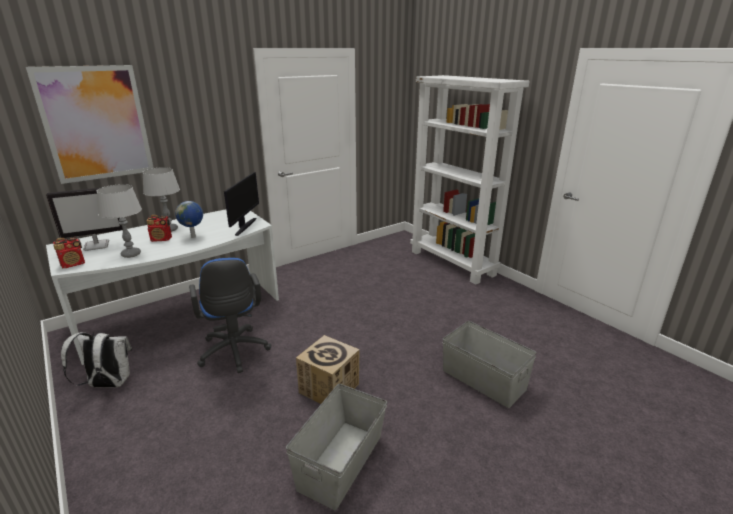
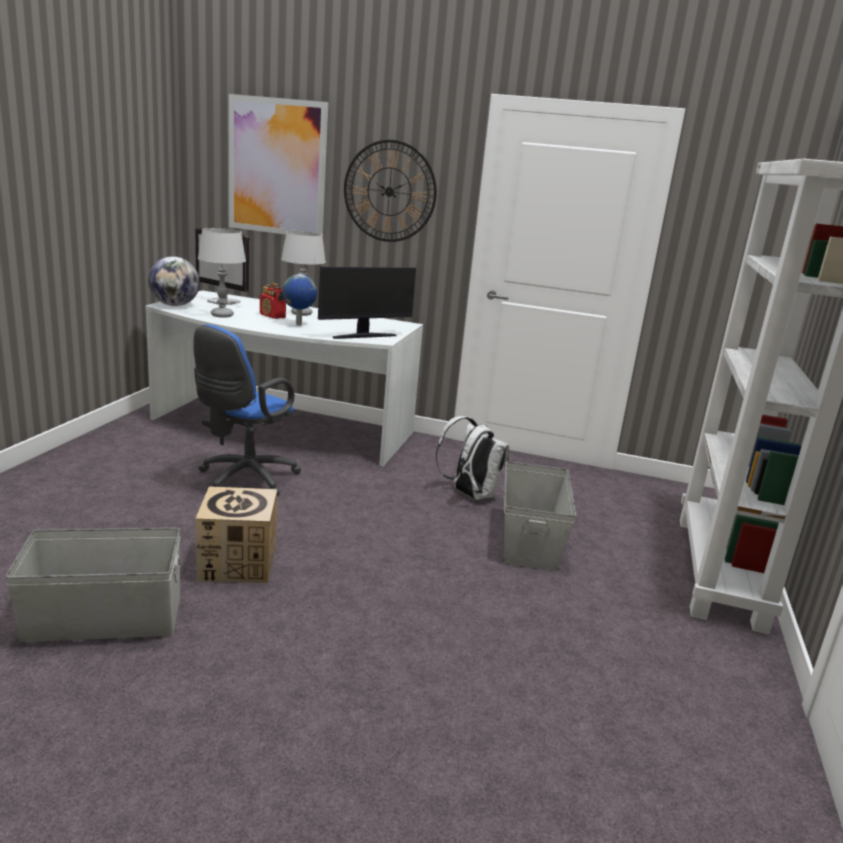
camera: 50 degrees right, 5 degrees down
(73, 264) = (175, 305): radio -> globe
(108, 384) = (132, 441): white backpack -> white backpack (469, 494)
(199, 124) = (389, 191): none -> wall clock
(483, 379) = (399, 703): grey storage box -> grey storage box (530, 539)

